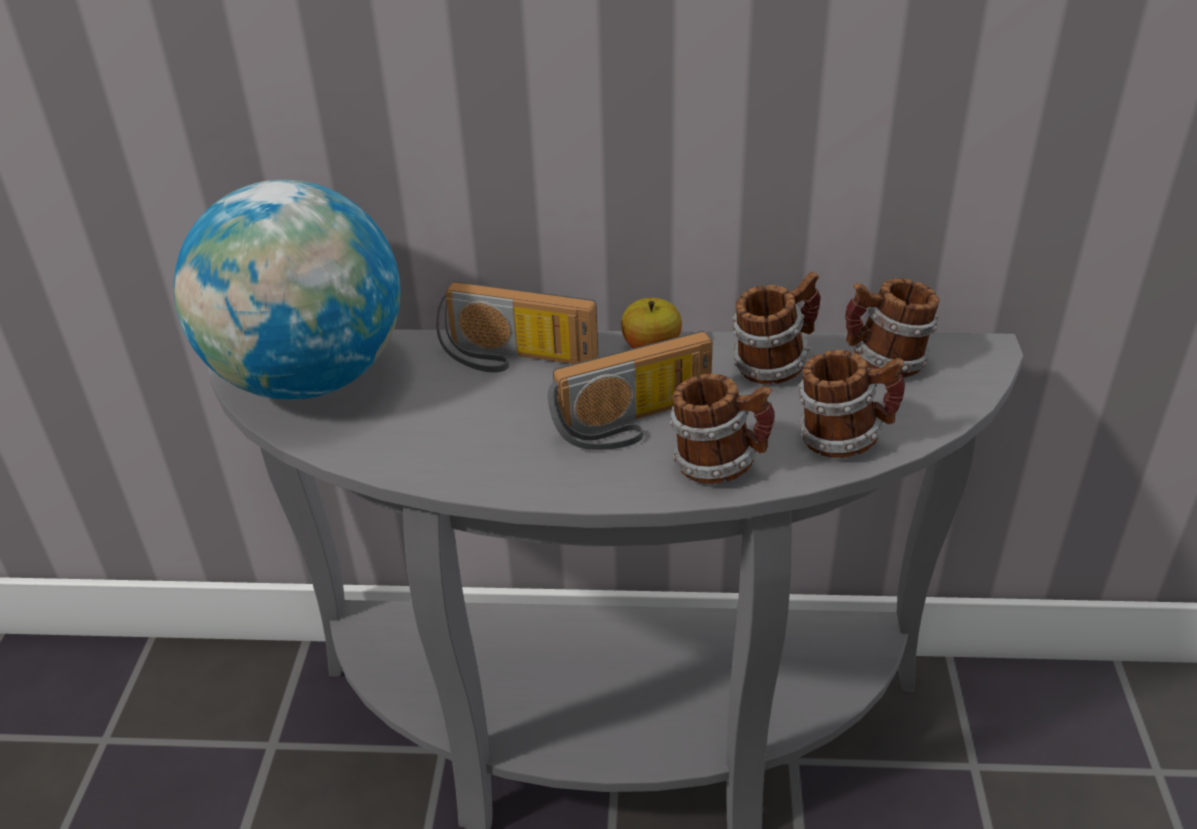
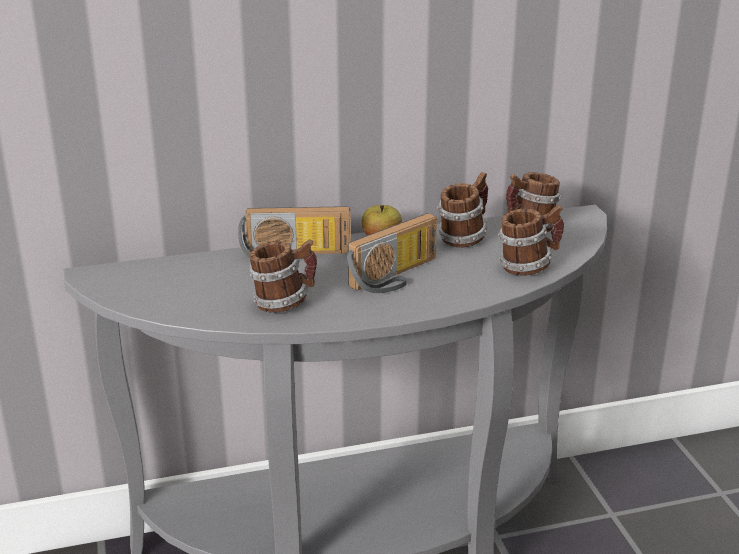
camera: 20 degrees left, 10 degrees down
(309, 378) = (158, 285): globe -> none
(719, 465) = (462, 289): mug -> mug (284, 303)

